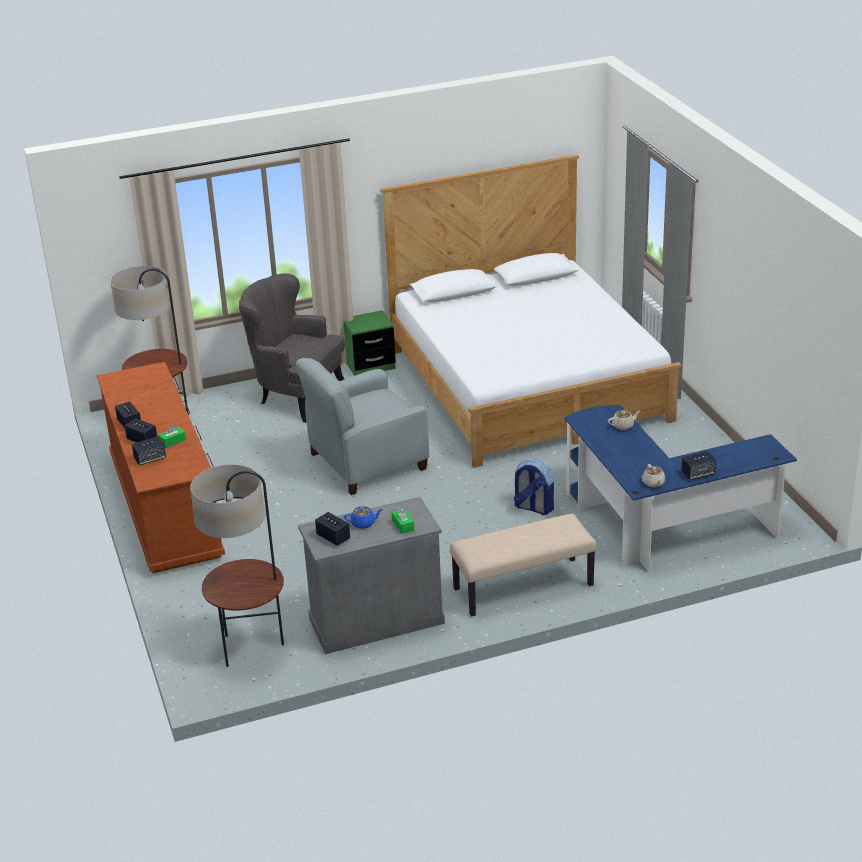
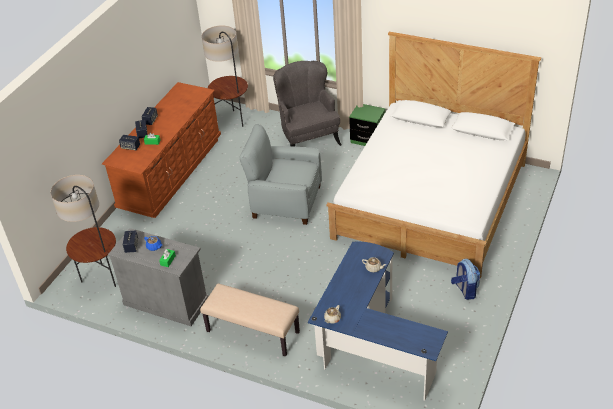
camera: 45 degrees right, 10 degrees up
(533, 507) = (324, 285): backpack -> backpack (465, 290)
(698, 474) = (364, 330): speaker -> none

